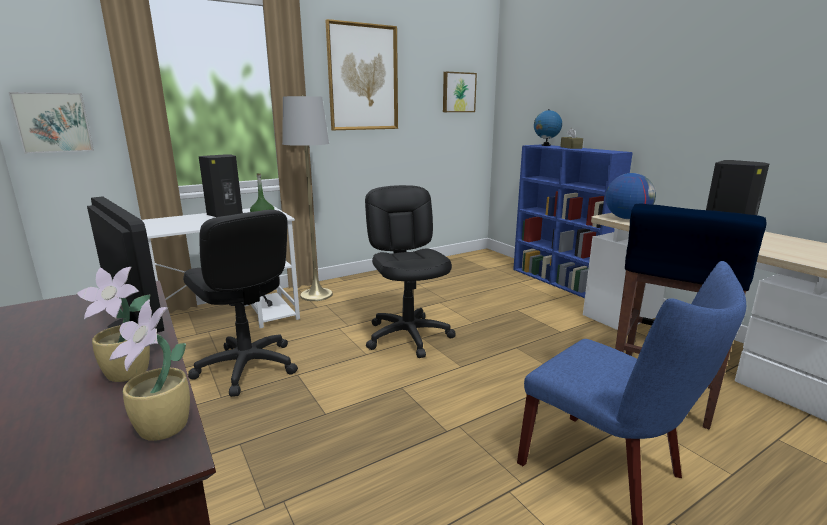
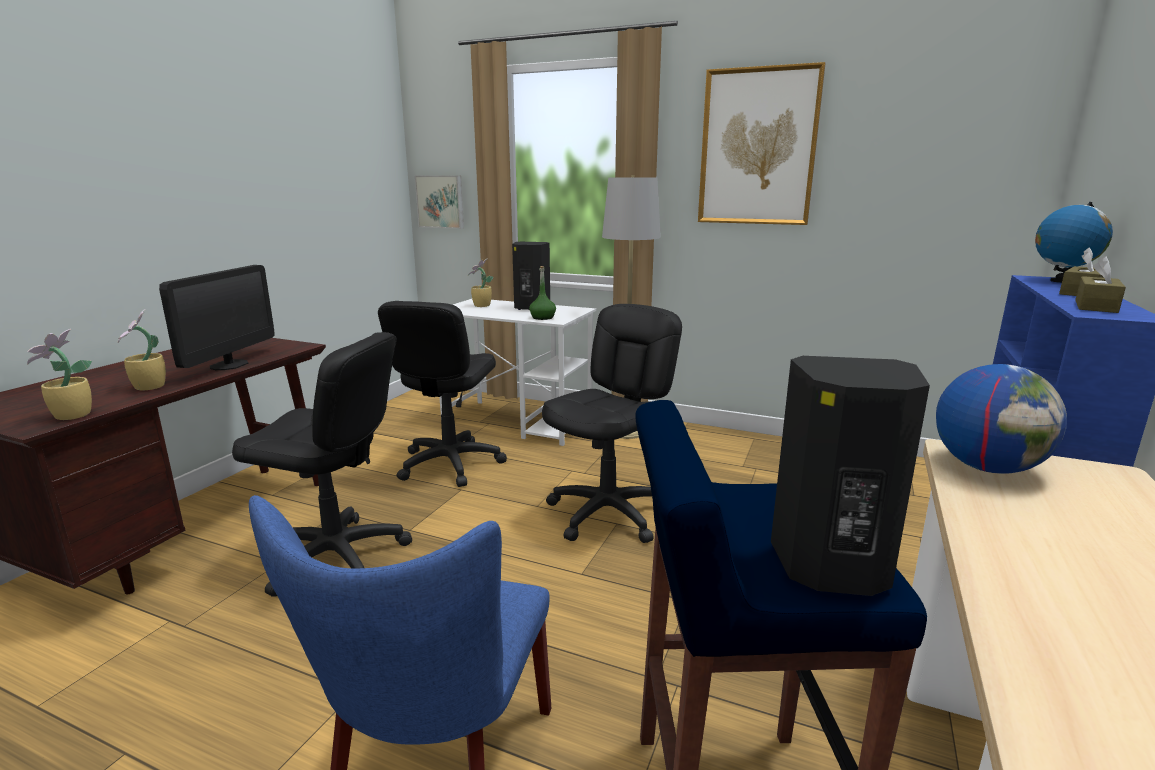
camera: 55 degrees right, 0 degrees up
(175, 222) = (481, 306): none -> potted plant
(320, 462) = (336, 558): none -> black office chair
(458, 92) = (956, 165): picture -> none
(597, 150) = (1095, 306): none -> brown tissue box

